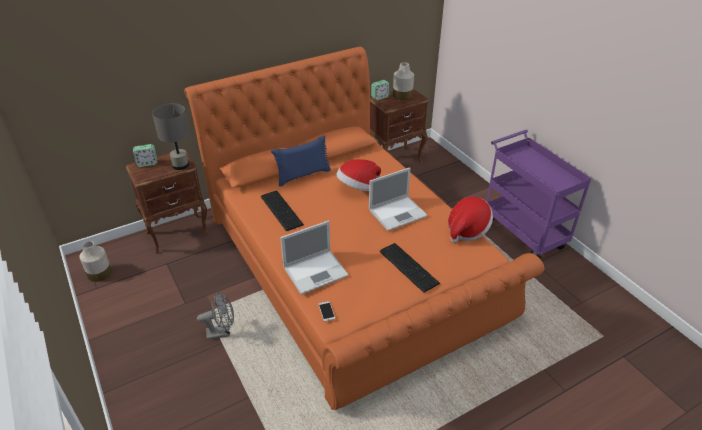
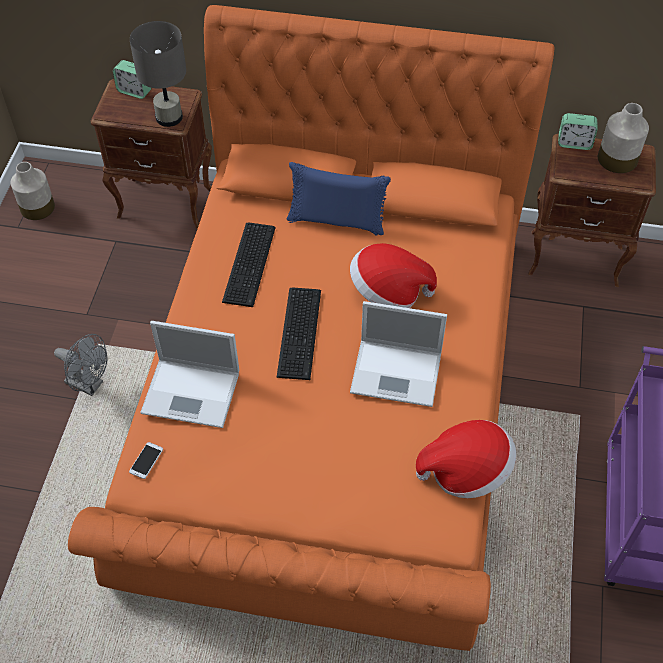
camera: 40 degrees right, 15 degrees up
(409, 266) = (318, 469): keyboard -> keyboard (301, 332)

